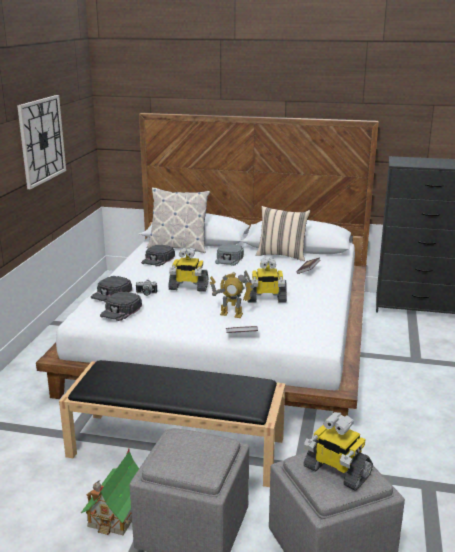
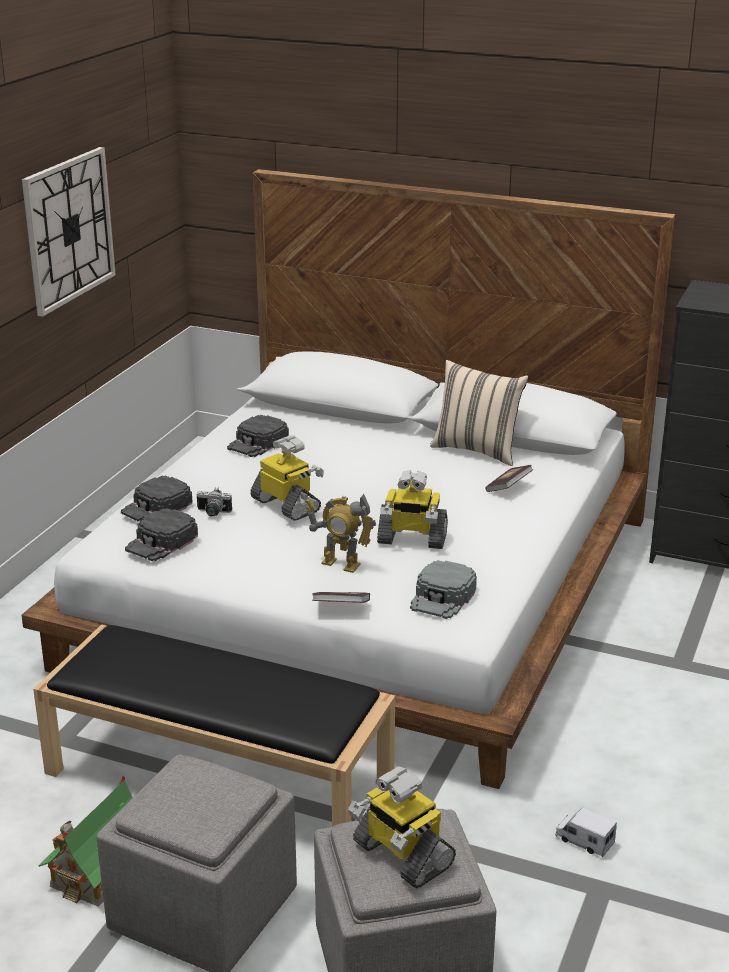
camera: 10 degrees right, 5 degrees up
(178, 247) = (302, 419): pillow -> none
(188, 287) = (287, 505): toy robot -> toy robot turned 150 degrees counterclockwise
(229, 259) = (381, 450): grey cap -> grey cap (443, 597)
(406, 459) = (584, 841): none -> toy truck

